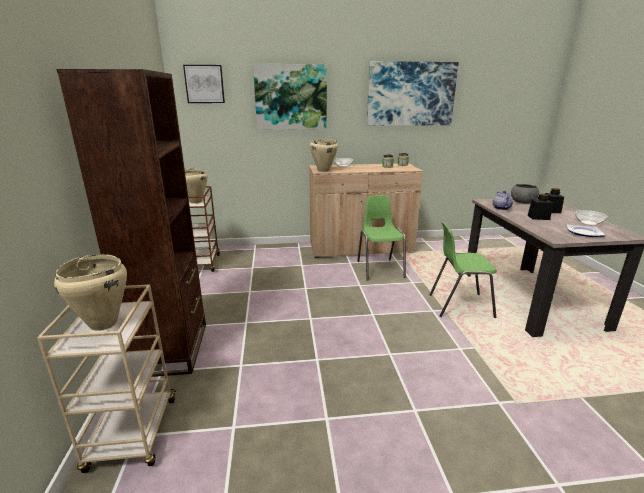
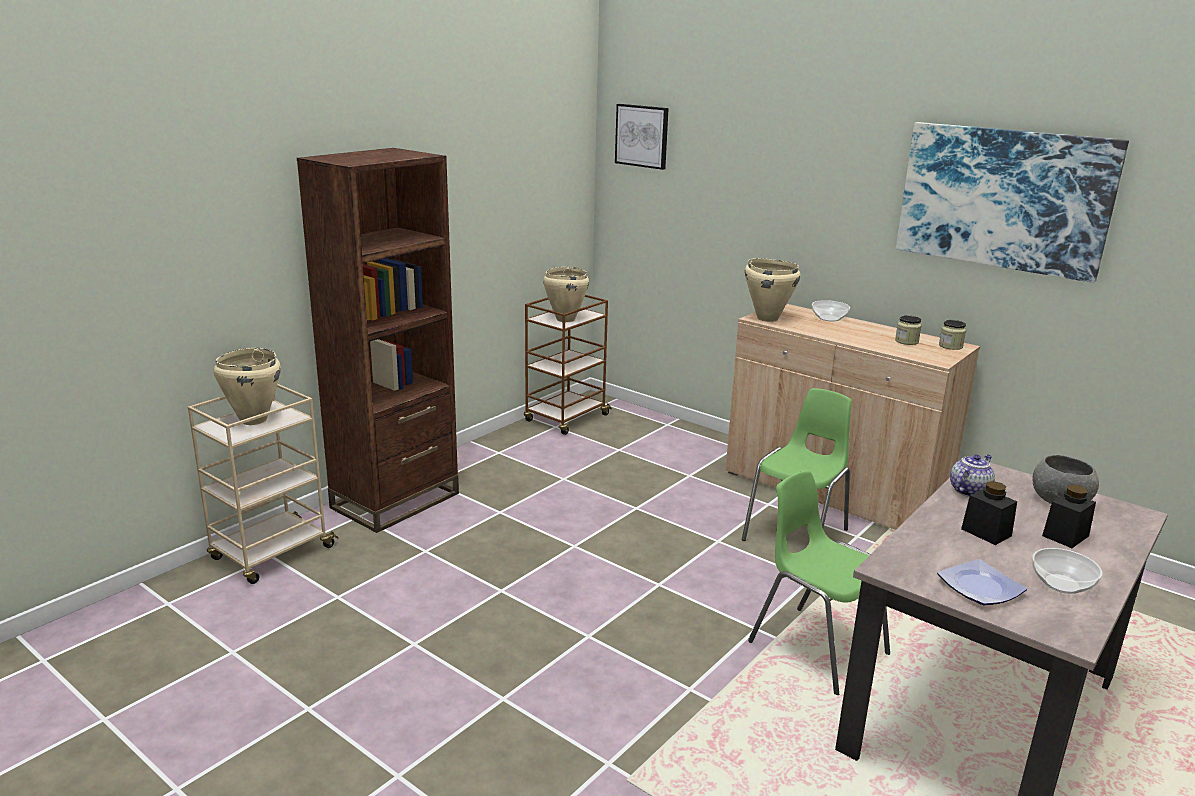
camera: 45 degrees right, 0 degrees up
(291, 97) = (765, 173): picture -> none

